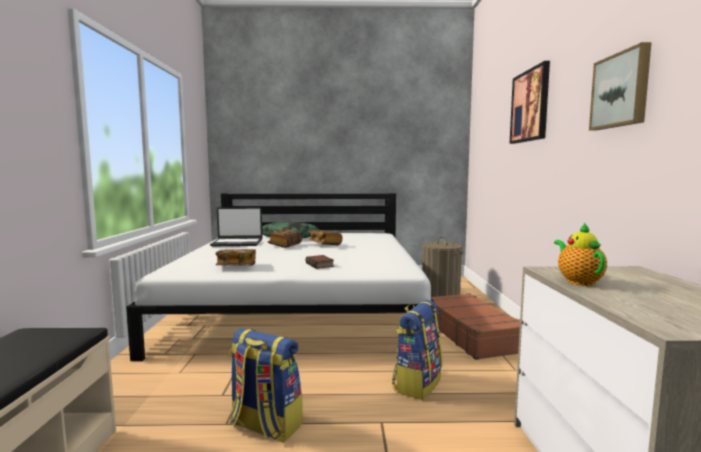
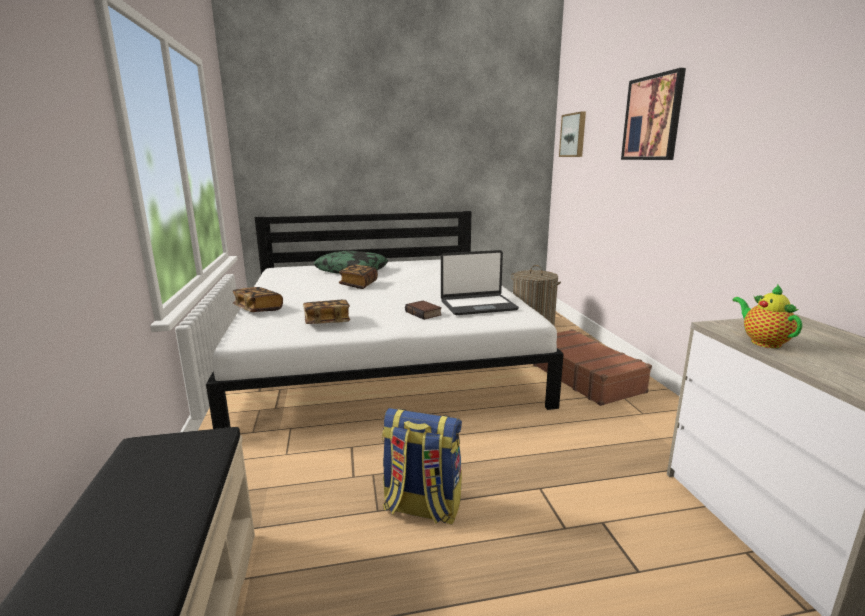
camera: 10 degrees left, 10 degrees up
(237, 243) = (296, 284): laptop -> laptop (478, 305)
(324, 244) = (406, 281): book -> book (258, 309)
(416, 383) = (554, 439): backpack -> none
(621, 90) = (786, 121): picture -> picture (574, 135)

